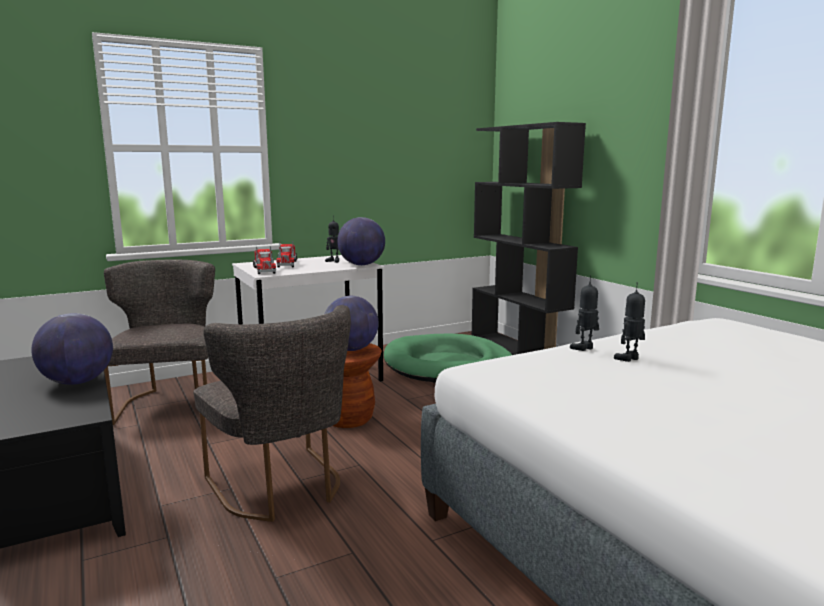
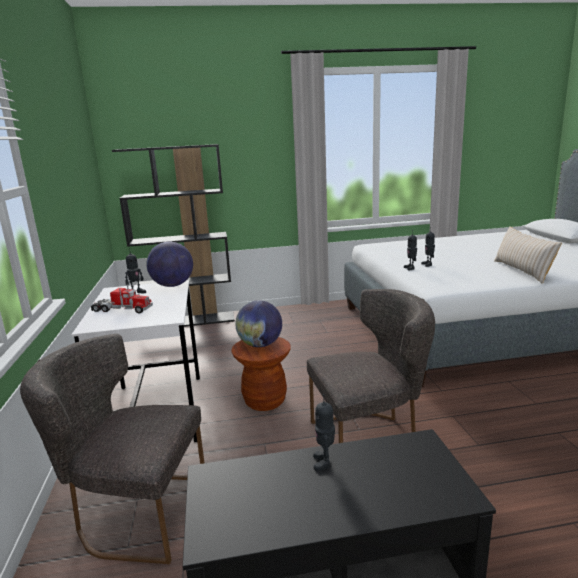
camera: 70 degrees left, 5 degrees up
(77, 382) = (324, 462): globe -> toy robot
(263, 270) = (145, 319): toy truck -> none
(448, 365) = (192, 349): green dog bed -> none
(691, 435) = (522, 271): none -> beige pillow

